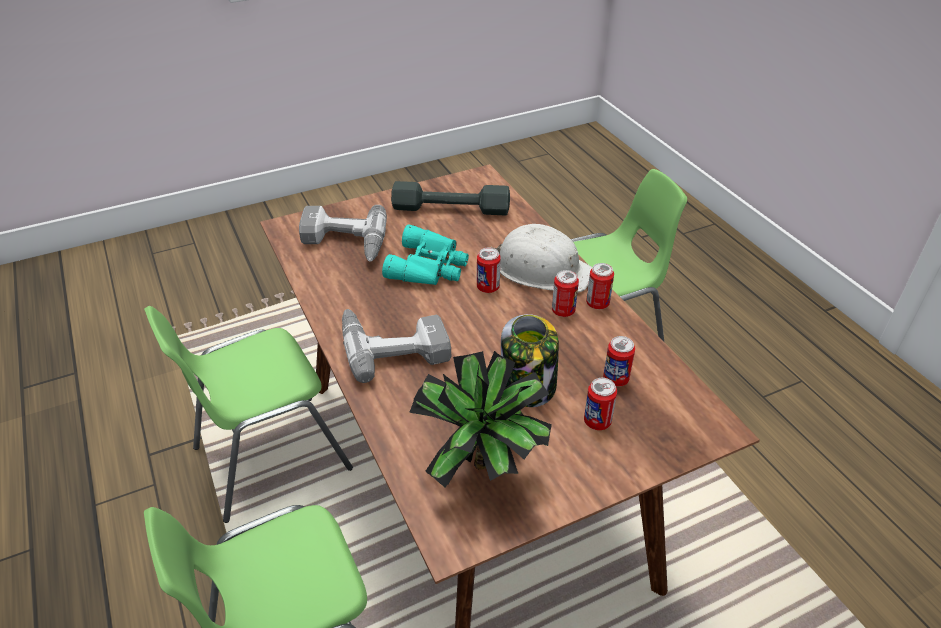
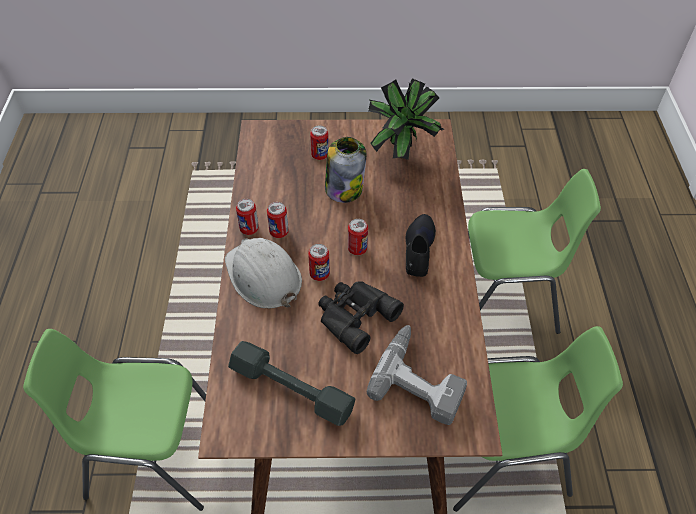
camera: 155 degrees left, 10 degrees up
(393, 345) = (418, 249): power drill -> black shoe
(430, 266) = (354, 316): turquoise binoculars -> black binoculars
(615, 379) = (287, 174): can -> can (357, 249)

